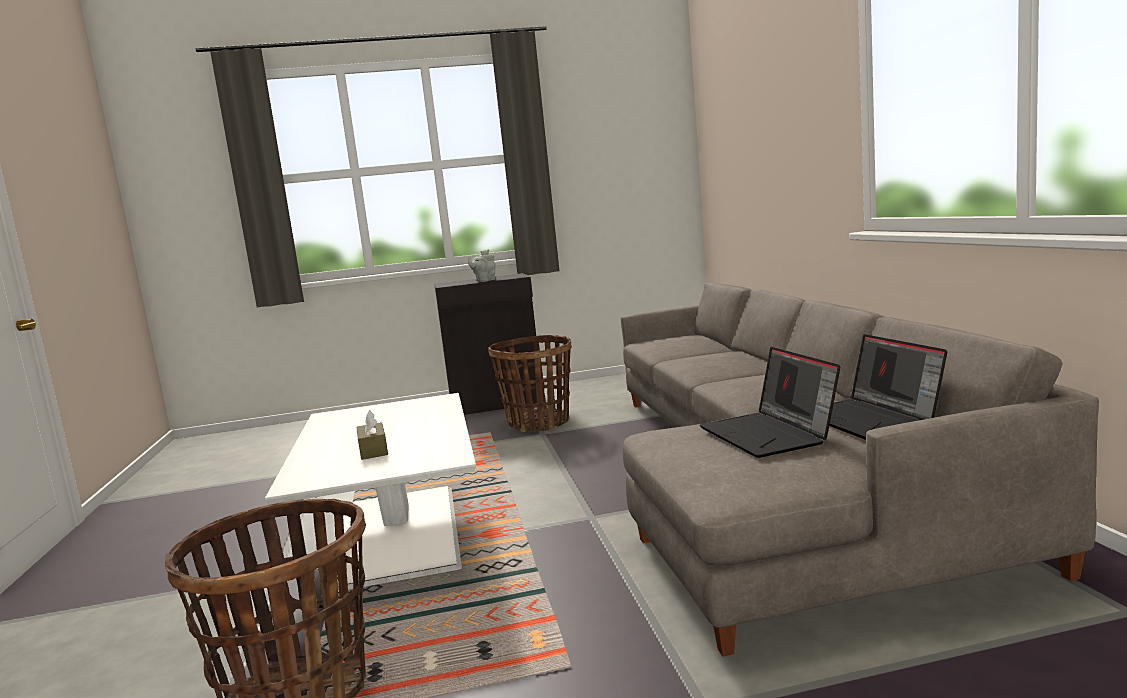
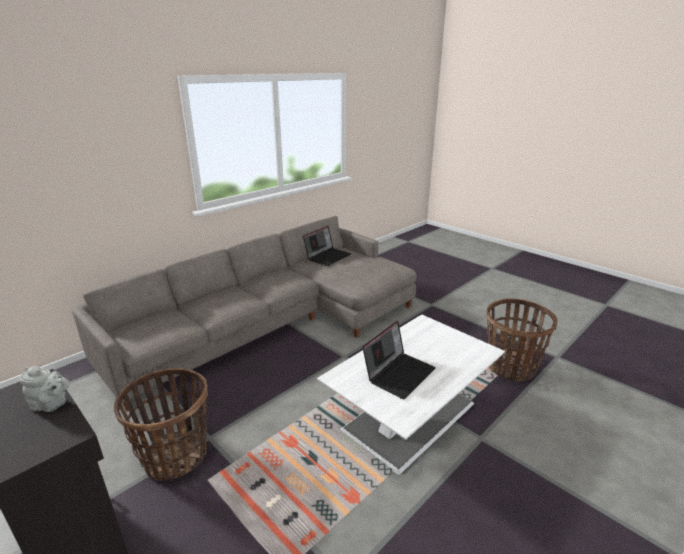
camera: 125 degrees left, 15 degrees up
(373, 450) = (435, 351): brown tissue box -> none
(769, 435) = (353, 267): laptop -> laptop (399, 373)

